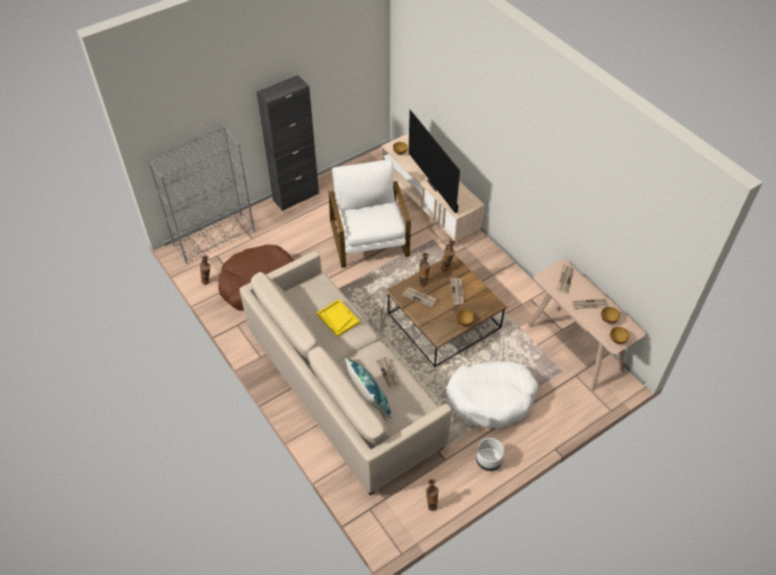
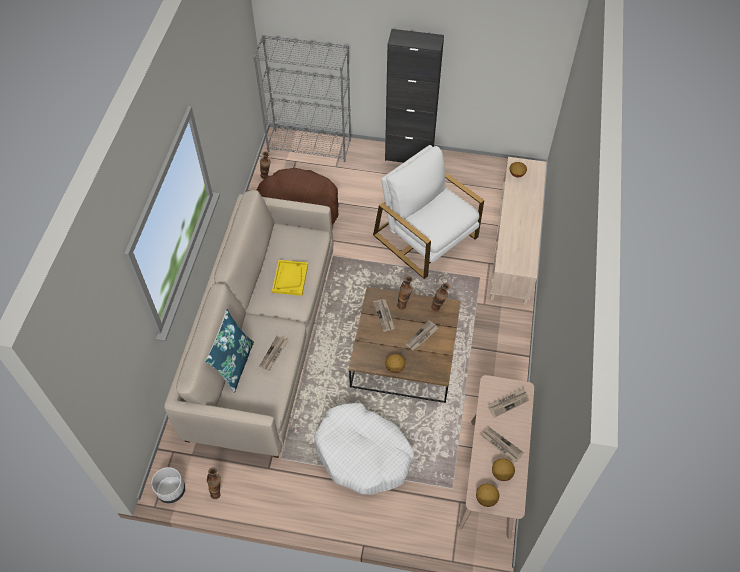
camera: 45 degrees right, 5 degrees up
(370, 239) = (427, 236): white armchair -> white armchair turned 75 degrees counterclockwise
(436, 184) = (515, 226): television -> none
(488, 461) = (299, 502): white planter -> white planter (171, 491)

